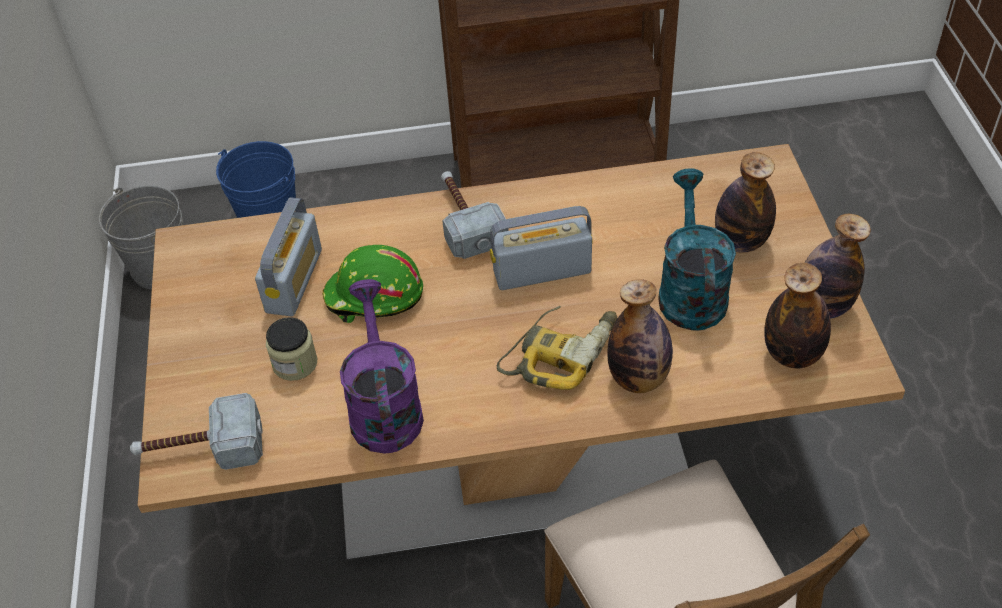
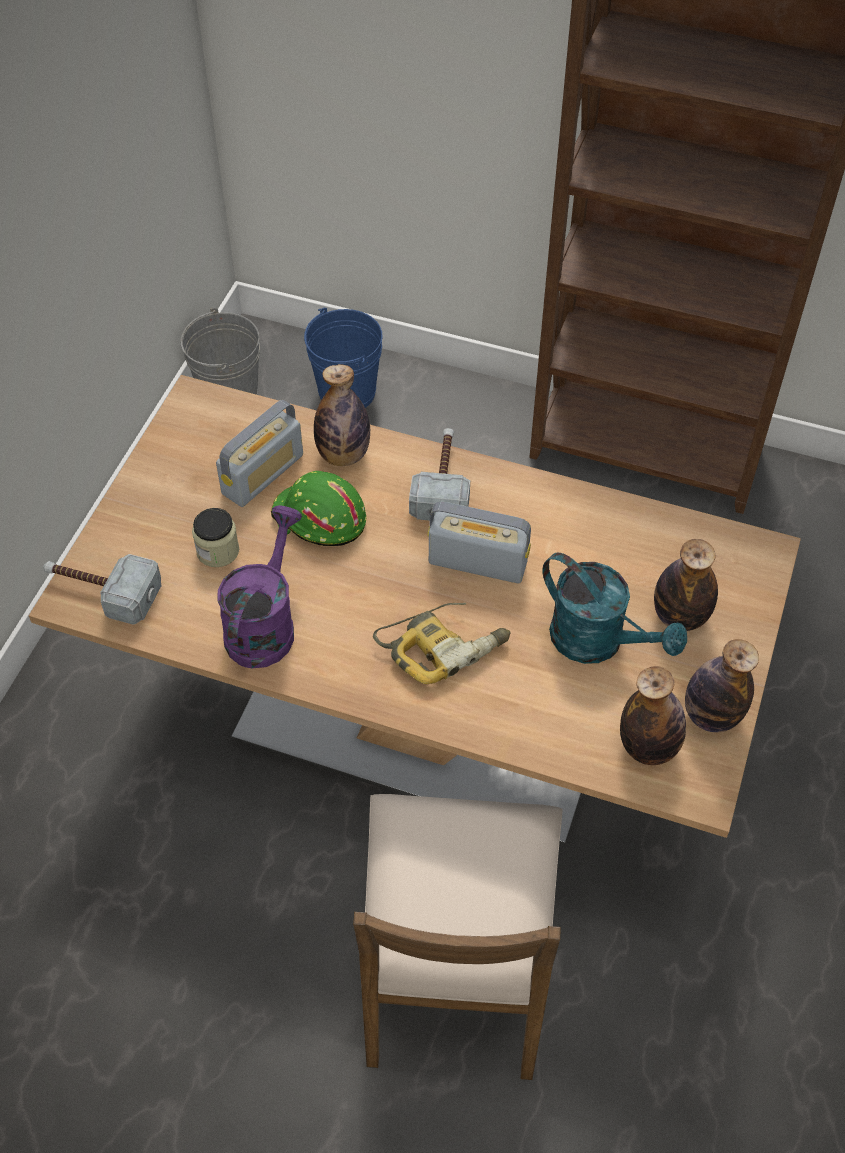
camera: 25 degrees right, 5 degrees up
(638, 378) = (494, 702): bottle -> bottle (343, 455)
(690, 290) = (598, 642): turquoise watering can -> turquoise watering can turned 105 degrees clockwise

